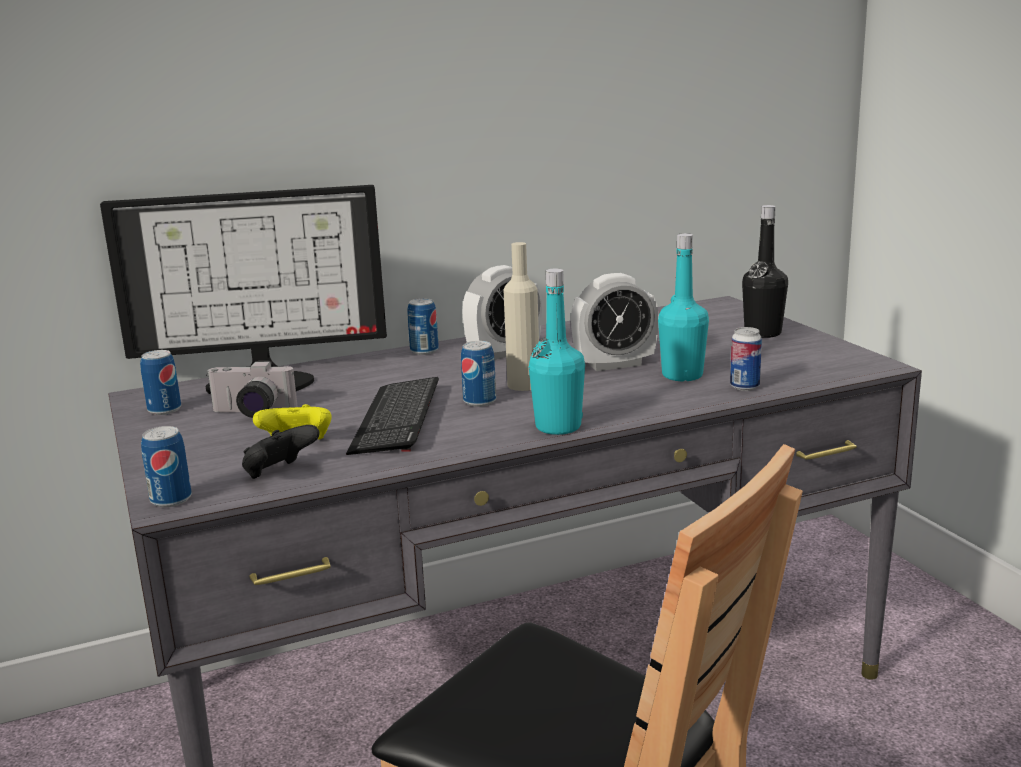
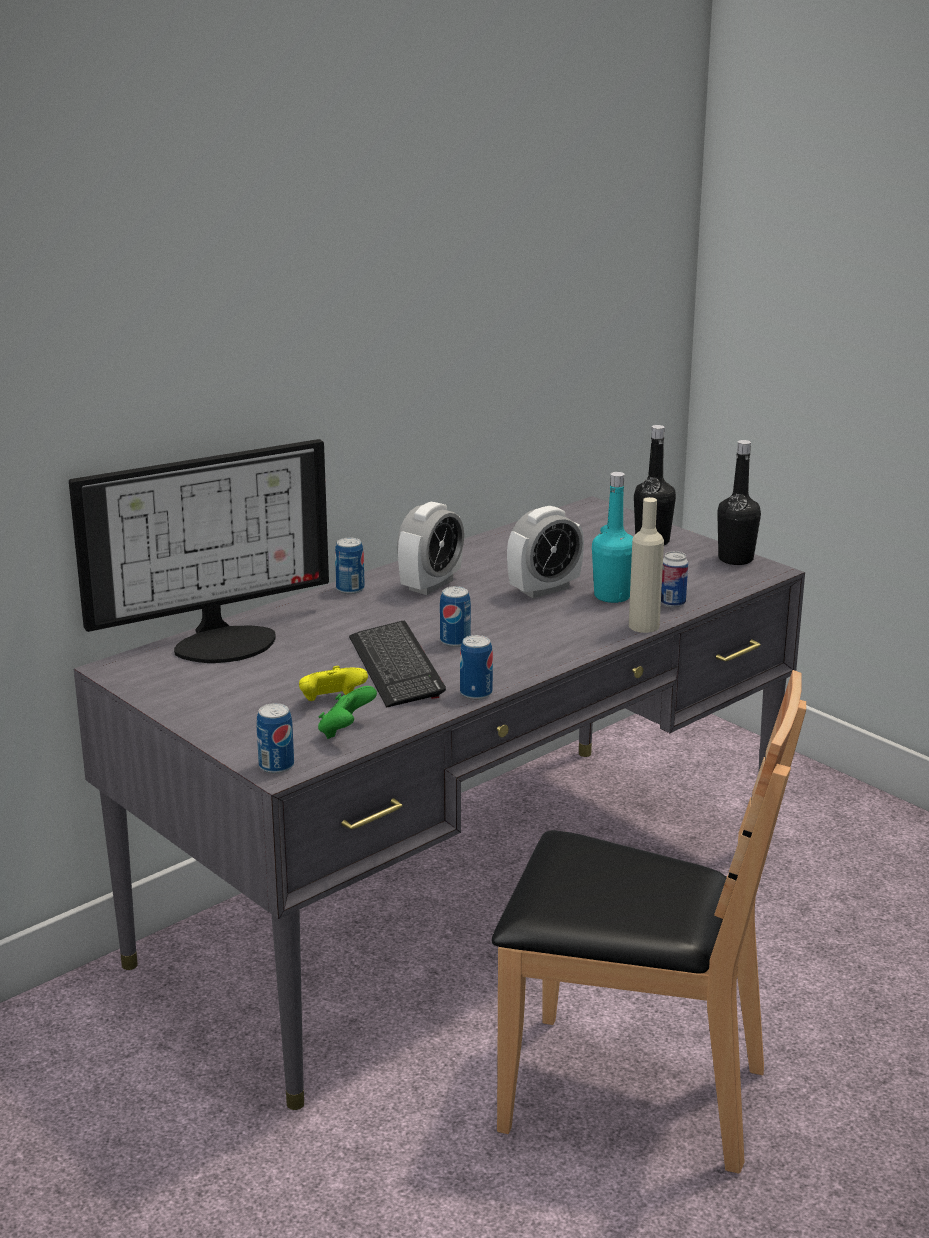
camera: 20 degrees left, 5 degrees up
(164, 410) = (160, 681): can -> can (476, 693)
(251, 413) = (252, 676): camera -> none
(279, 473) = (345, 731): black game controller -> green game controller
(523, 385) = (480, 620): beige bottle -> beige bottle (644, 626)
(558, 427) = (545, 660): turquoise bottle -> none
(845, 353) = (735, 559): none -> black bottle

